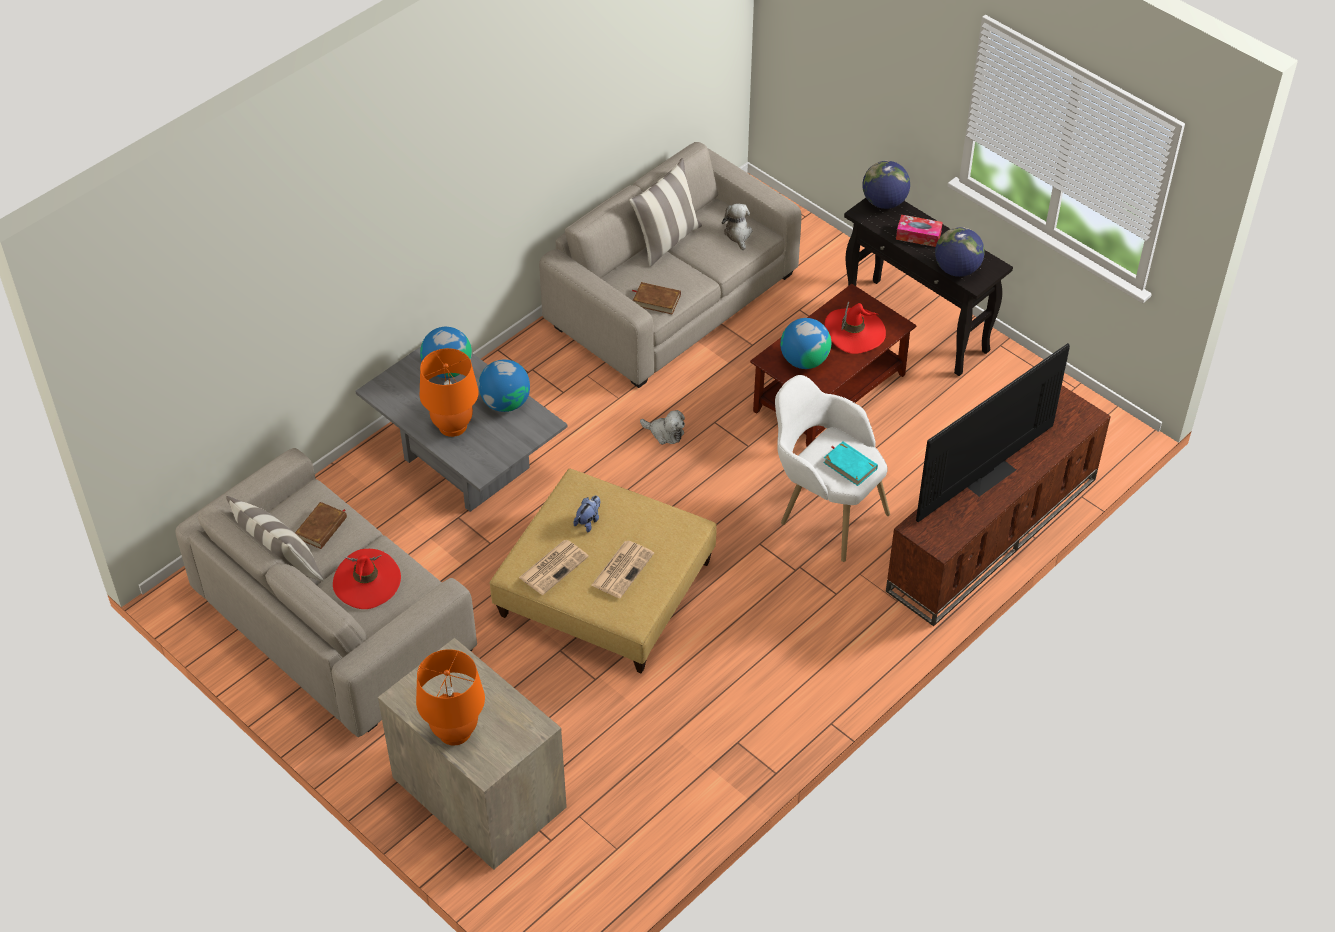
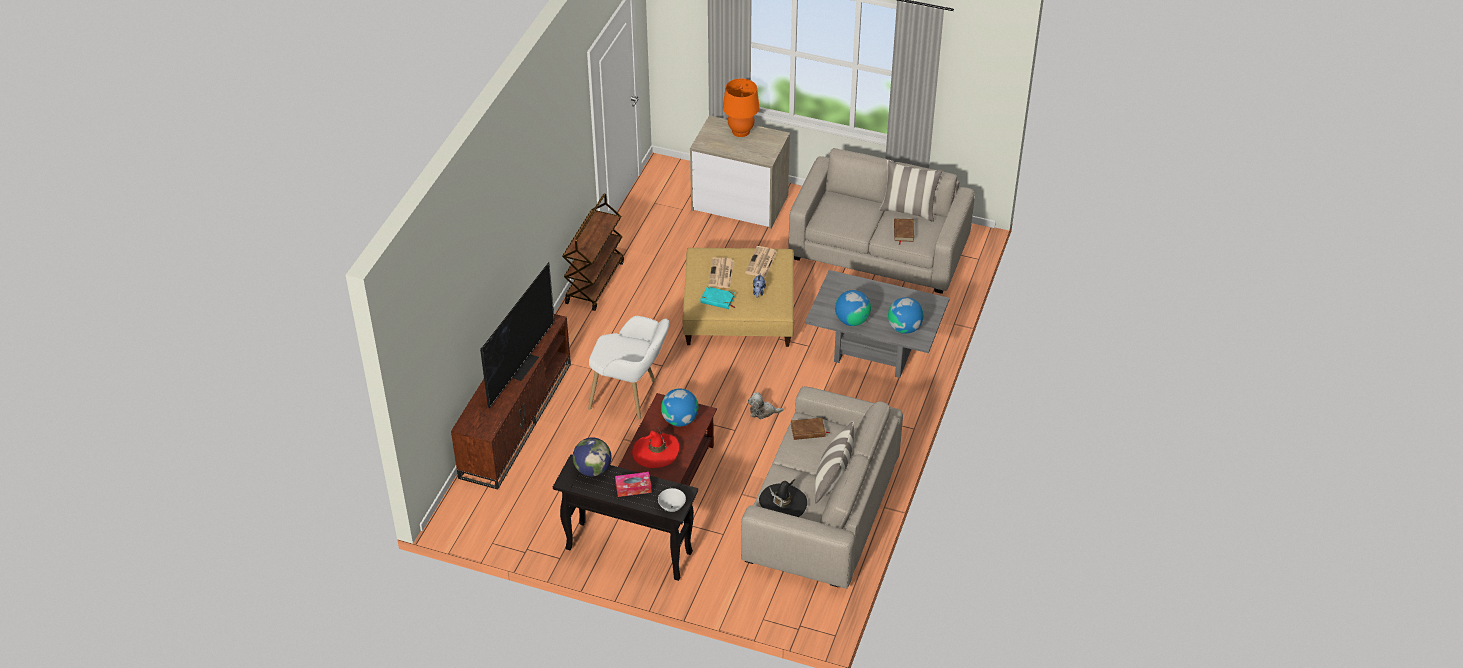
camera: 155 degrees right, 5 degrees down
(367, 582) = (855, 216): red hat -> none
(452, 426) = (873, 297): orange table lamp -> none
(738, 234) = (783, 503): plush toy -> black hat
(790, 721) = (594, 282): none -> brown cart
(850, 465) = (612, 350): turquoise book -> turquoise book (717, 300)
(884, 202) = (672, 507): globe -> white bowl

